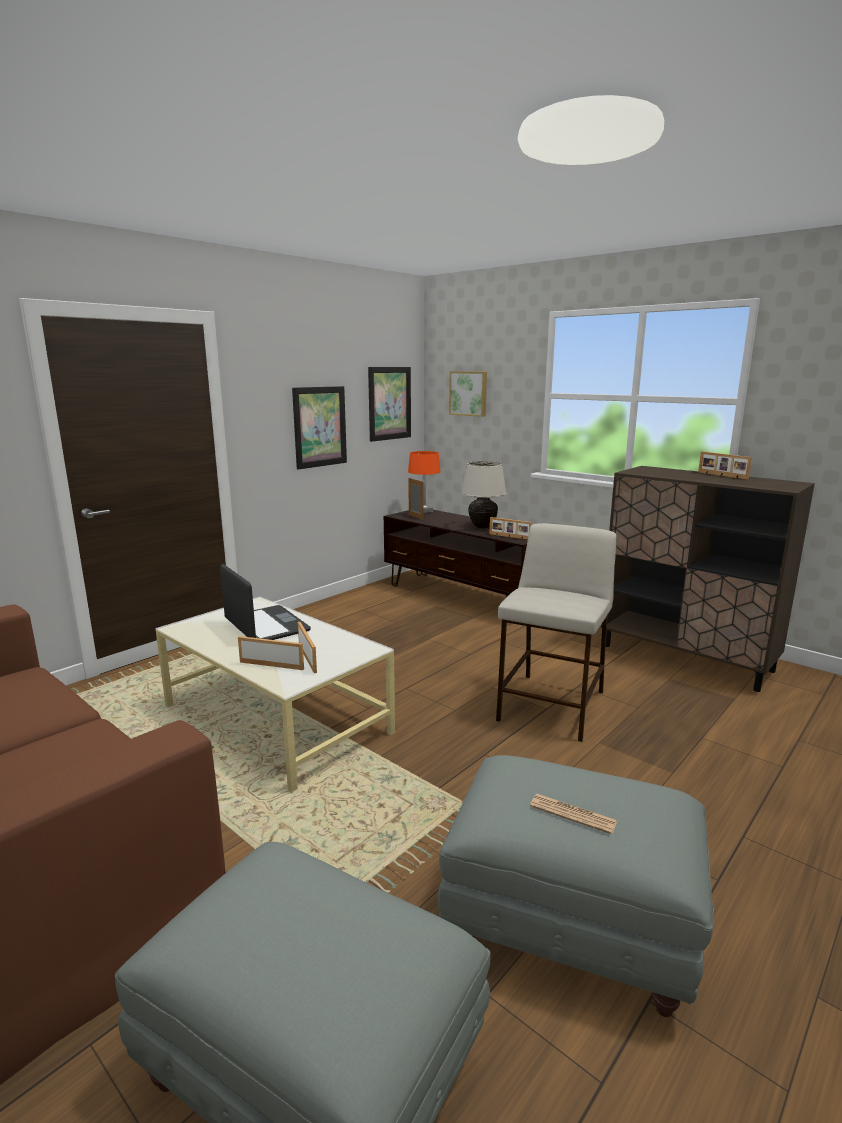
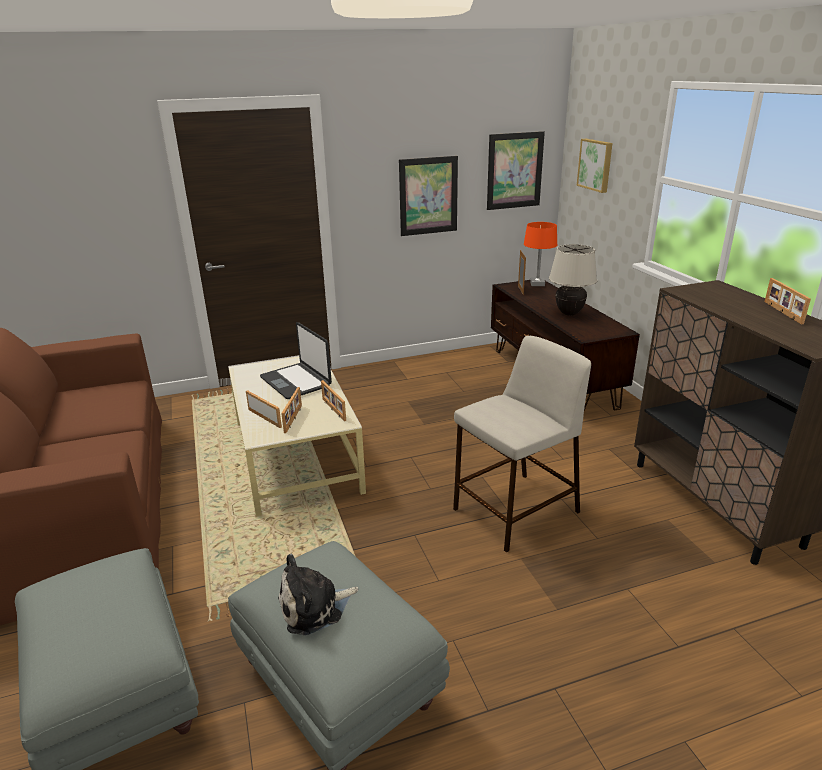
camera: 30 degrees right, 10 degrees up
(265, 626) = (296, 381): laptop -> laptop turned 150 degrees clockwise
(509, 537) = (580, 330): picture frame -> picture frame (333, 409)
(573, 814) = (314, 607): newspaper -> plush toy

